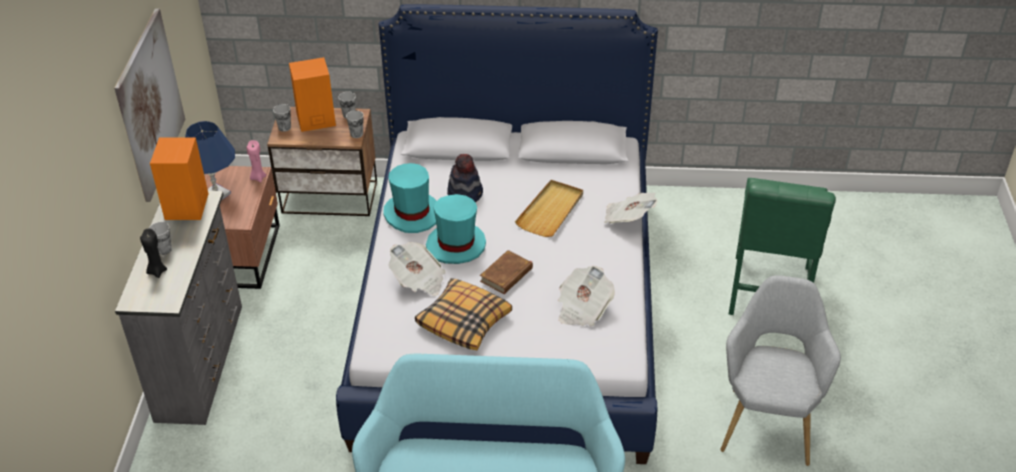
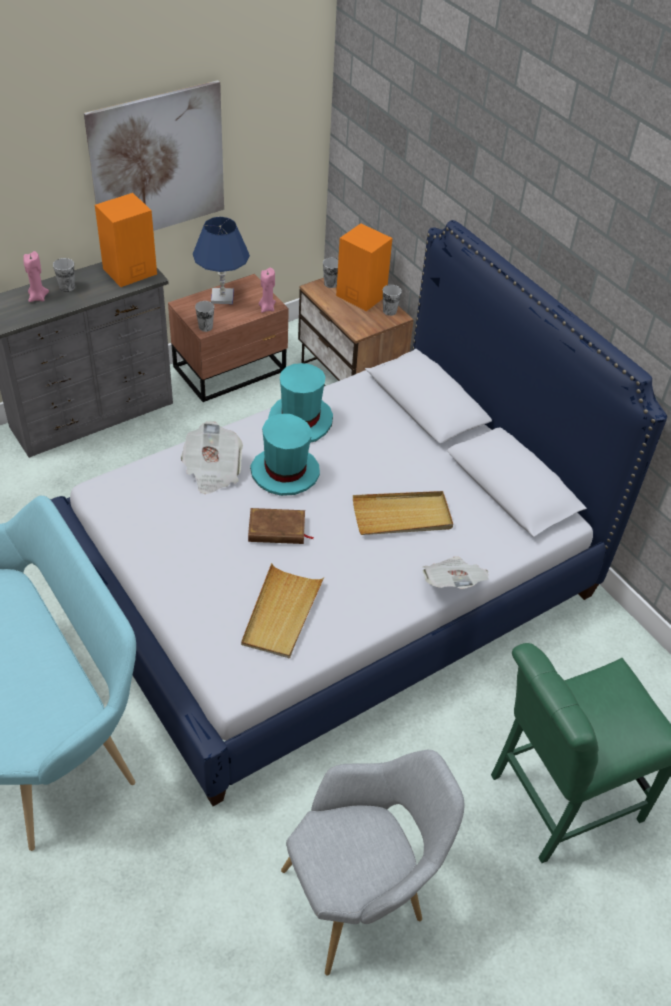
camera: 50 degrees right, 5 degrees up
(157, 271) = (38, 297): black candle -> pink candle
(356, 134) = (369, 329): cup -> cup (205, 327)
(464, 321) = (187, 532): pillow -> none
(465, 194) = (363, 442): hat -> none
(582, 308) = (281, 613): newspaper -> beige tray

